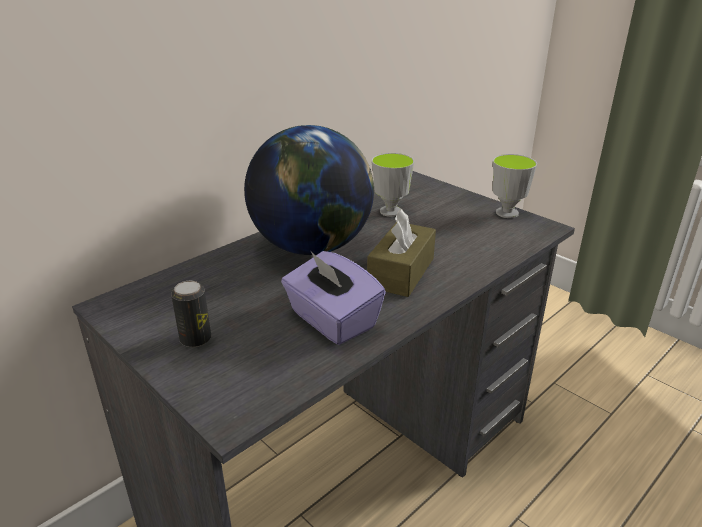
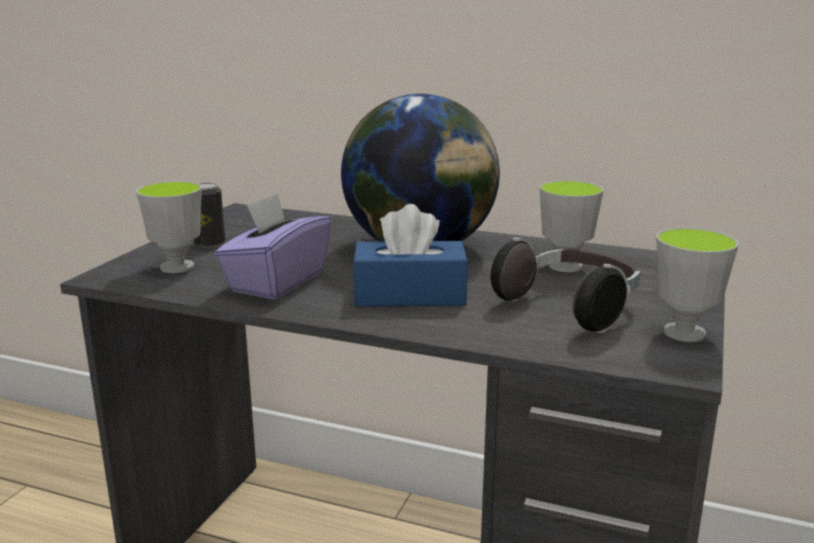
camera: 65 degrees right, 10 degrees down
(246, 368) = (177, 267): none -> cup
(401, 272) = (410, 295): brown tissue box -> blue tissue box
(456, 229) = (571, 307): none -> headphones

